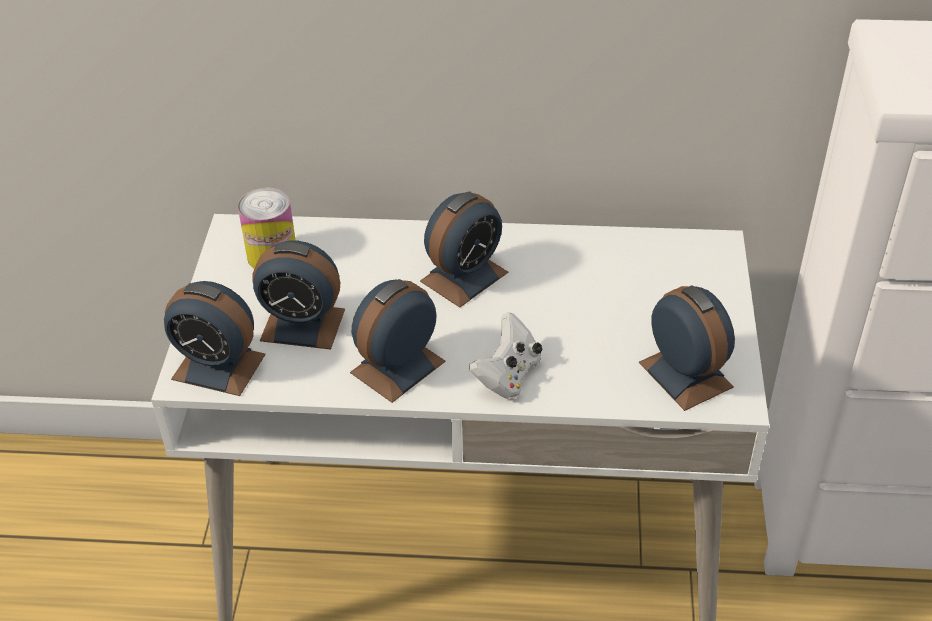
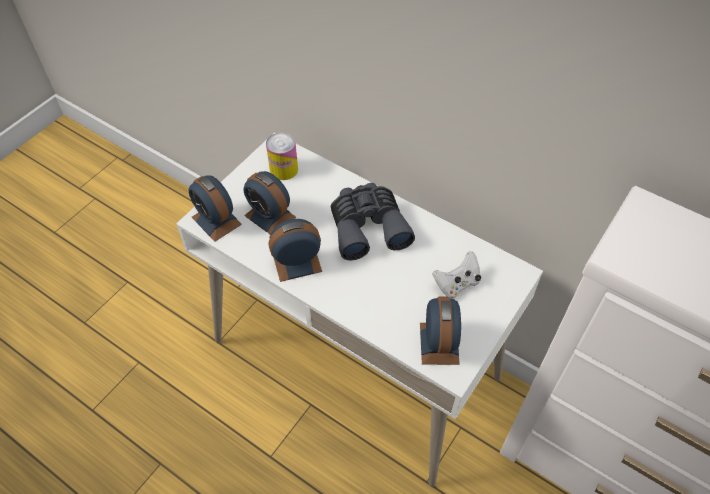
camera: 30 degrees right, 10 degrees up
(464, 277) = (368, 226): alarm clock -> grey binoculars
(508, 375) = (346, 295): white game controller -> white game controller (457, 284)

